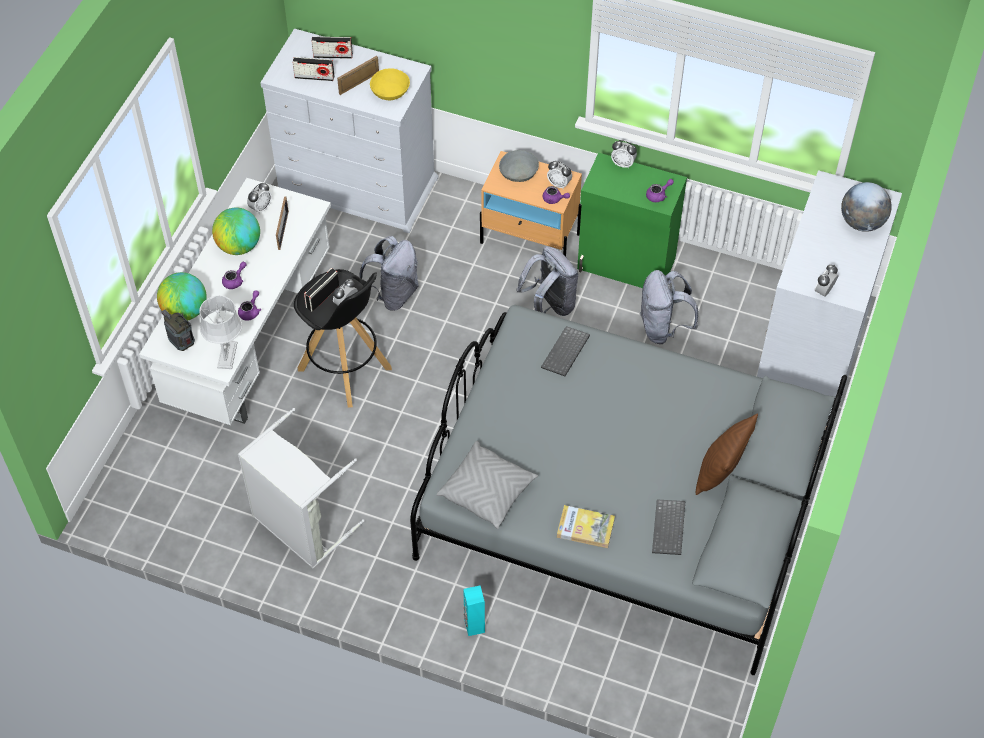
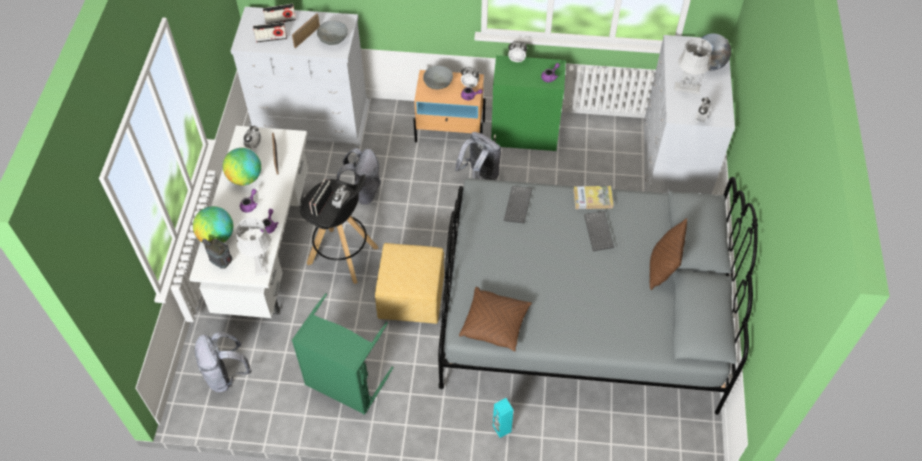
camera: 15 degrees left, 0 degrees up
(300, 527) = (344, 384): grey laundry basket -> green laundry basket
(390, 93) = (333, 39): yellow bowl -> grey bowl
(415, 441) = (412, 298): none -> yellow ottoman
(487, 491) = (495, 324): grey pillow -> brown pillow
(585, 528) = (578, 334): book -> book (592, 199)
(663, 328) = (566, 175): grey backpack -> grey backpack (226, 375)
(669, 529) = (640, 320): keyboard -> keyboard (599, 232)
(821, 248) = (687, 88): none -> grey table lamp

